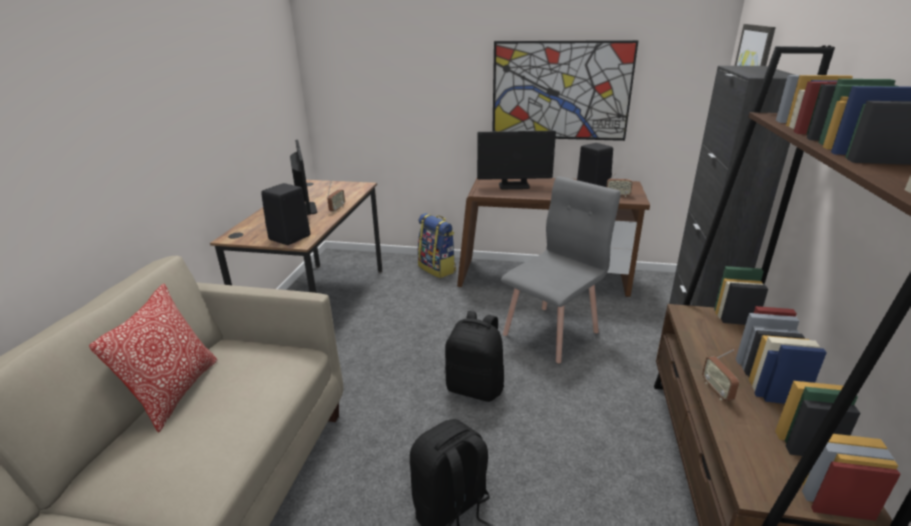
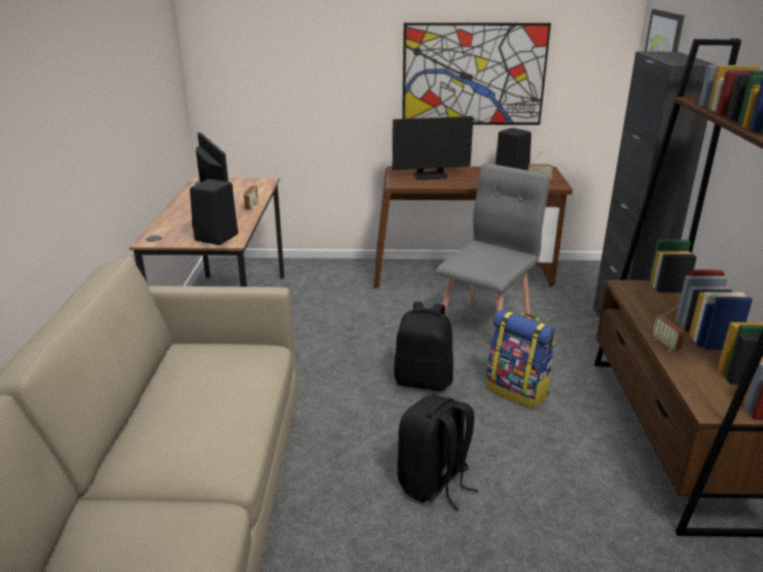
camera: 10 degrees left, 0 degrees up
(176, 392) = (158, 391): pillow -> none
(437, 269) = (346, 271): backpack -> backpack (517, 391)

